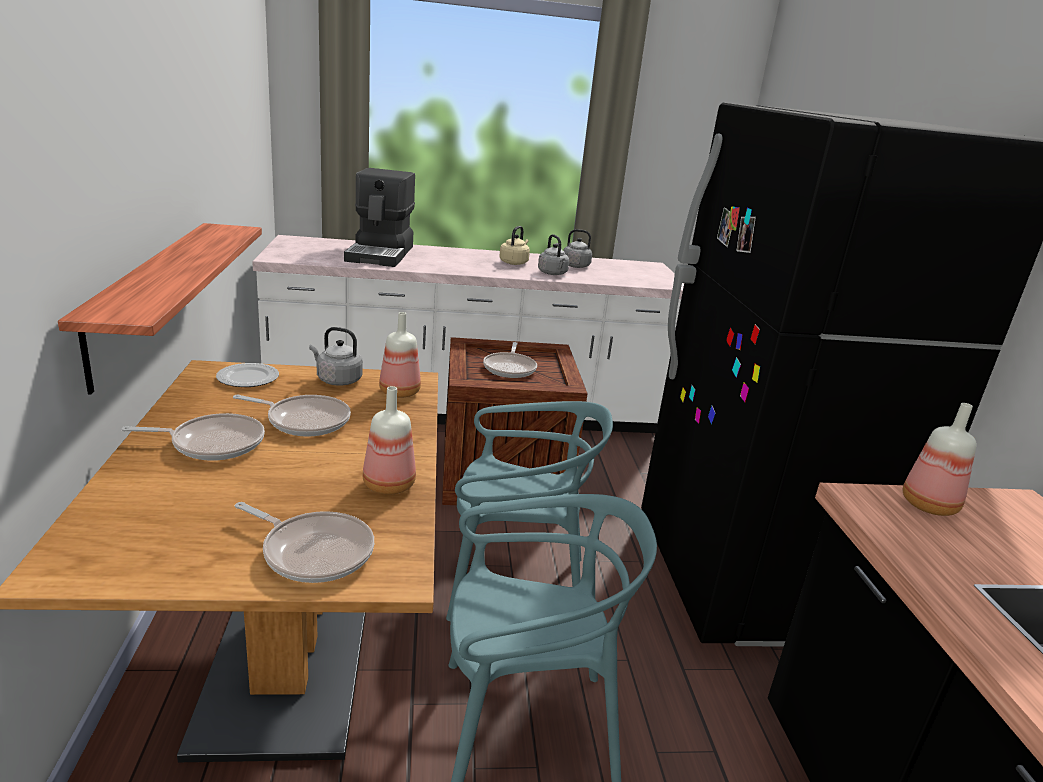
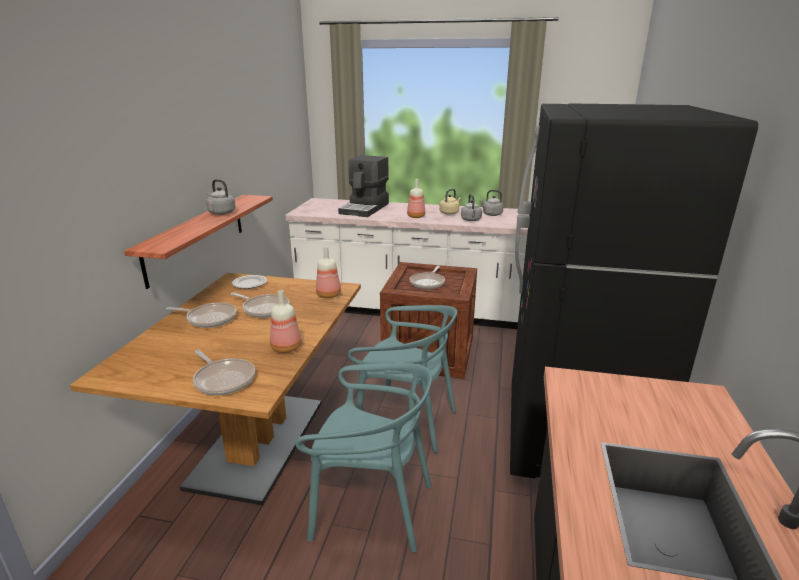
camera: 20 degrees right, 0 degrees up
(337, 380) = (297, 286): grey kettle -> grey kettle (221, 212)
(930, 506) = (618, 389): bottle -> bottle (416, 217)

